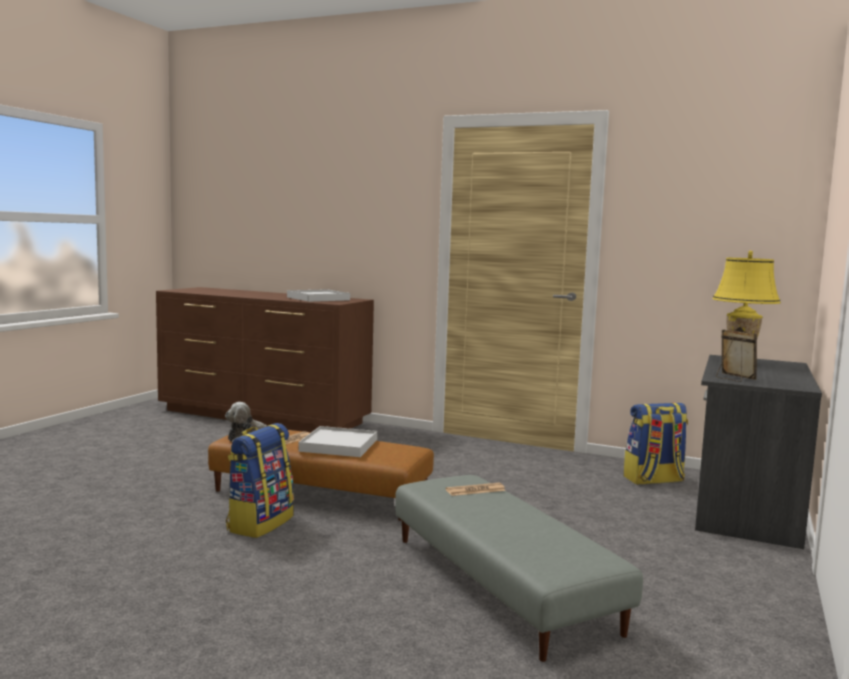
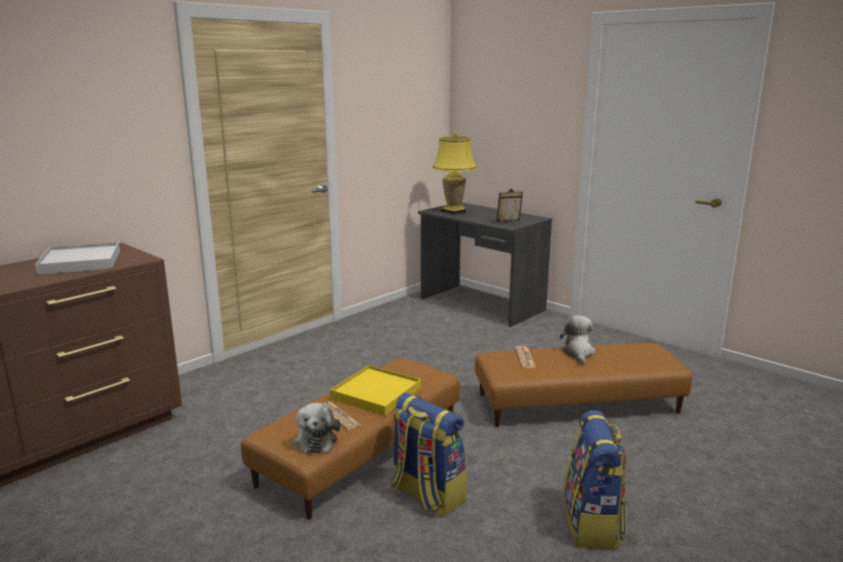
camera: 70 degrees left, 10 degrees up
(338, 445) = (376, 393): white tray -> yellow tray
(502, 582) = (577, 403): grey ottoman -> brown ottoman
(521, 515) = (578, 353): none -> plush toy
(653, 480) = (418, 313): backpack -> backpack (593, 524)

